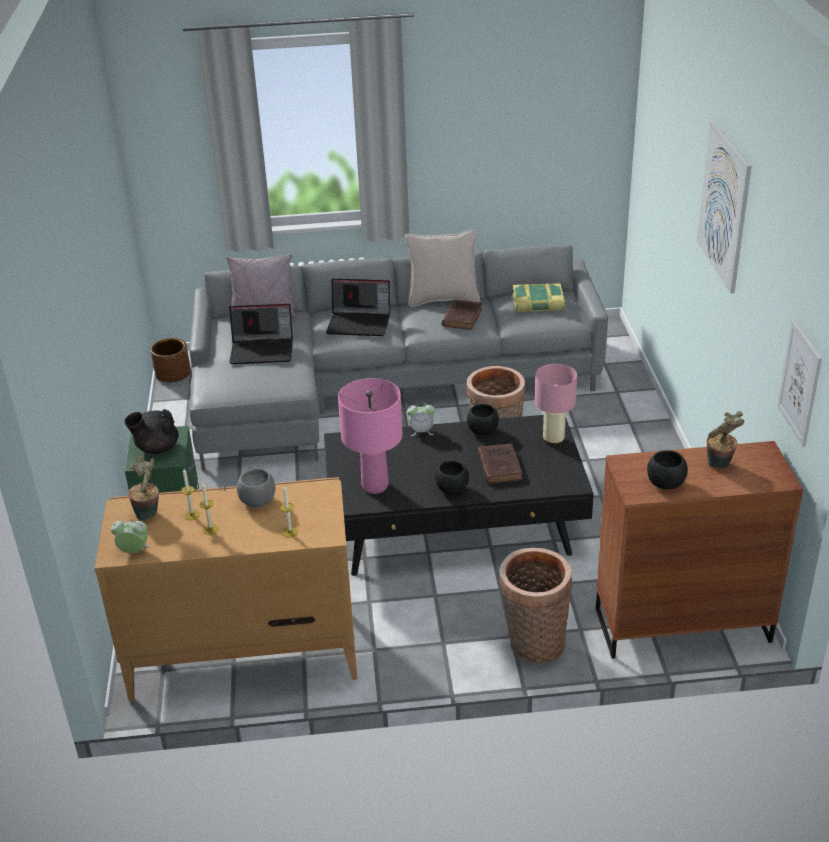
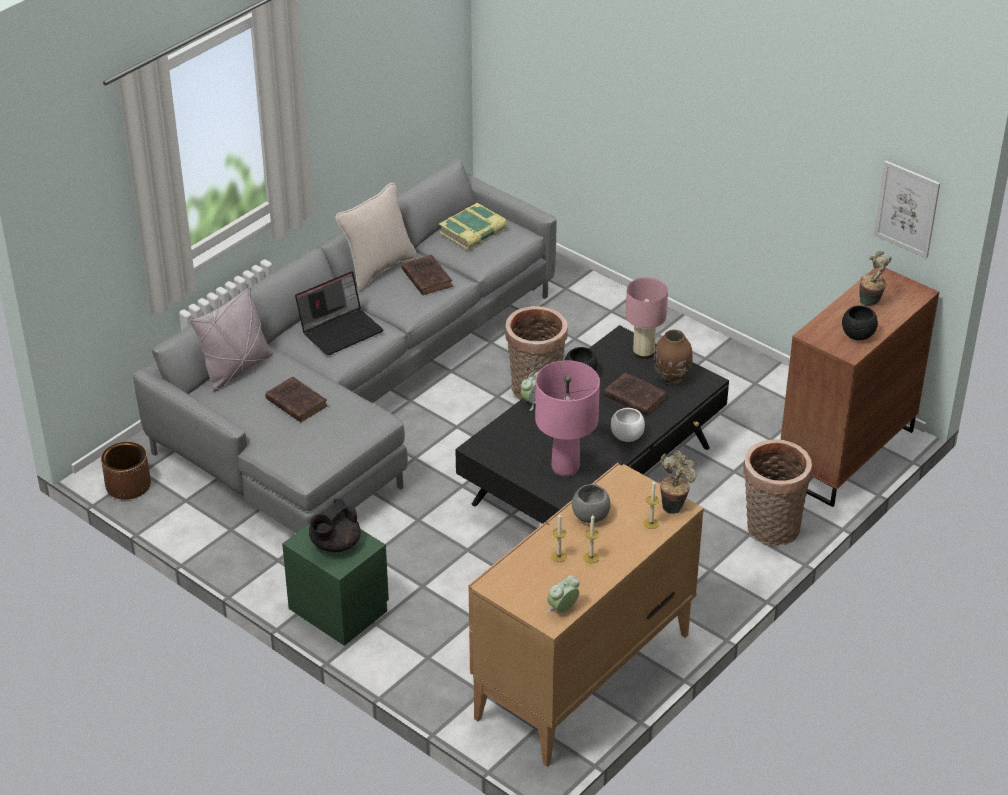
camera: 45 degrees left, 5 degrees up
(149, 514) = (525, 576): potted plant -> potted plant (674, 505)
(263, 350) = (295, 402): laptop -> brown book
(452, 490) = (627, 436): black bowl -> white bowl
(548, 468) = (672, 378): none -> brown vase
(724, 206) = (721, 79): picture -> none

